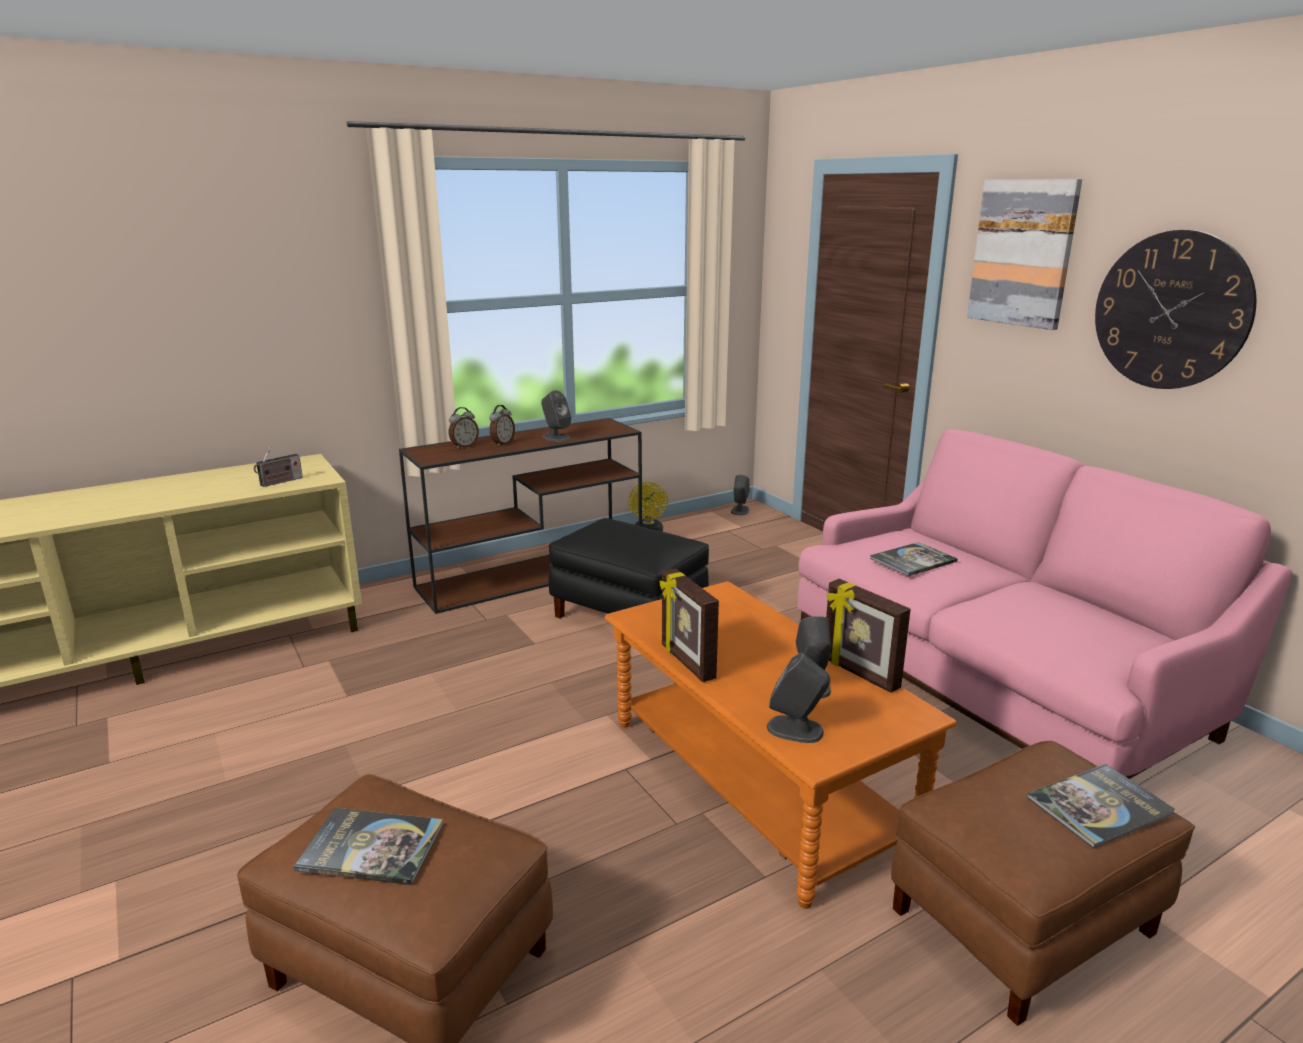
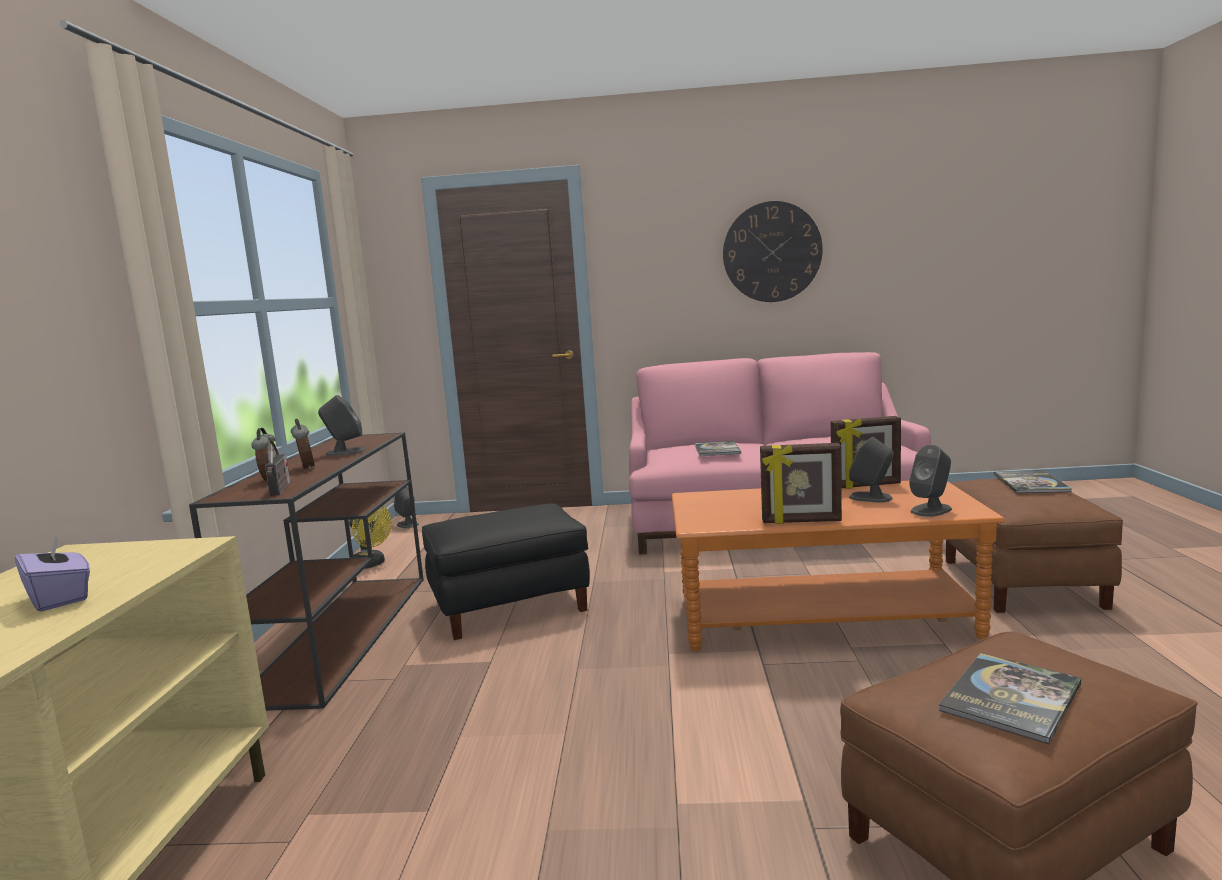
camera: 55 degrees left, 10 degrees down
(234, 486) = (60, 598): none -> purple tissue box
(279, 482) = (130, 569): radio -> radio (280, 489)
(1023, 253) = (656, 231): picture -> none

